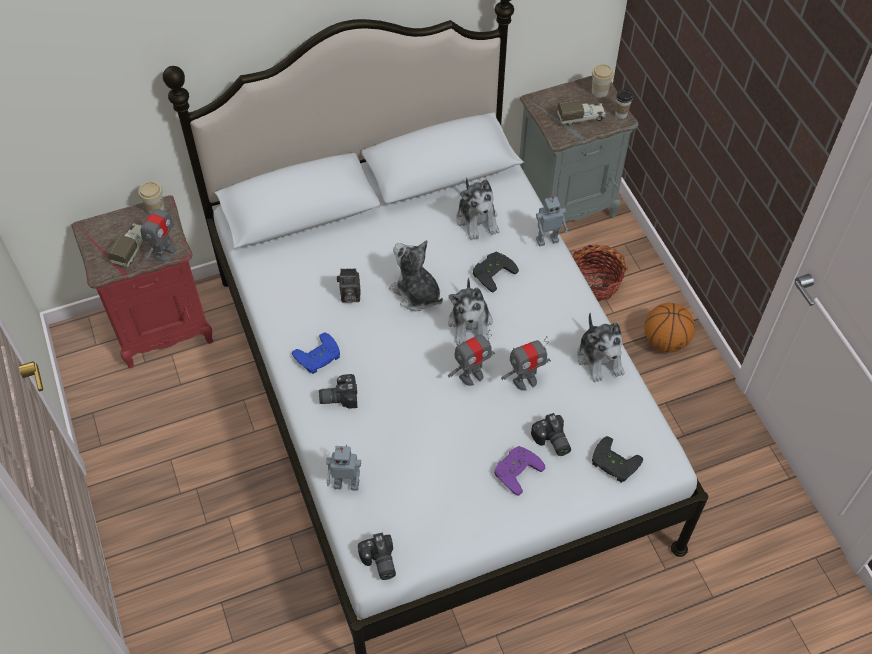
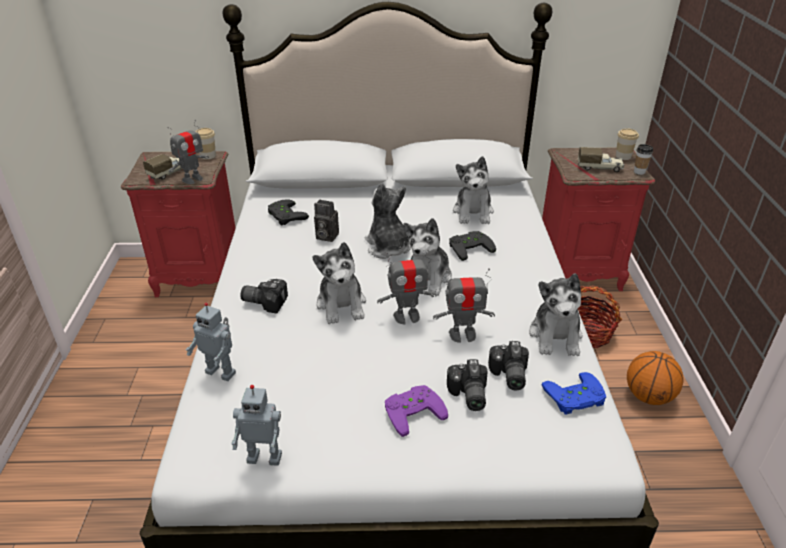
camera: 20 degrees right, 20 degrees down
(319, 357) = (268, 270): blue game controller -> blue game controller (575, 399)
(378, 562) = (201, 457): camera -> camera (508, 375)
(409, 379) = (342, 304): none -> plush toy
(547, 239) = (535, 237): toy robot -> toy robot (265, 456)
(567, 204) = (578, 274): grey nightstand -> red nightstand
(613, 463) = (534, 437): black game controller -> black game controller (284, 216)

